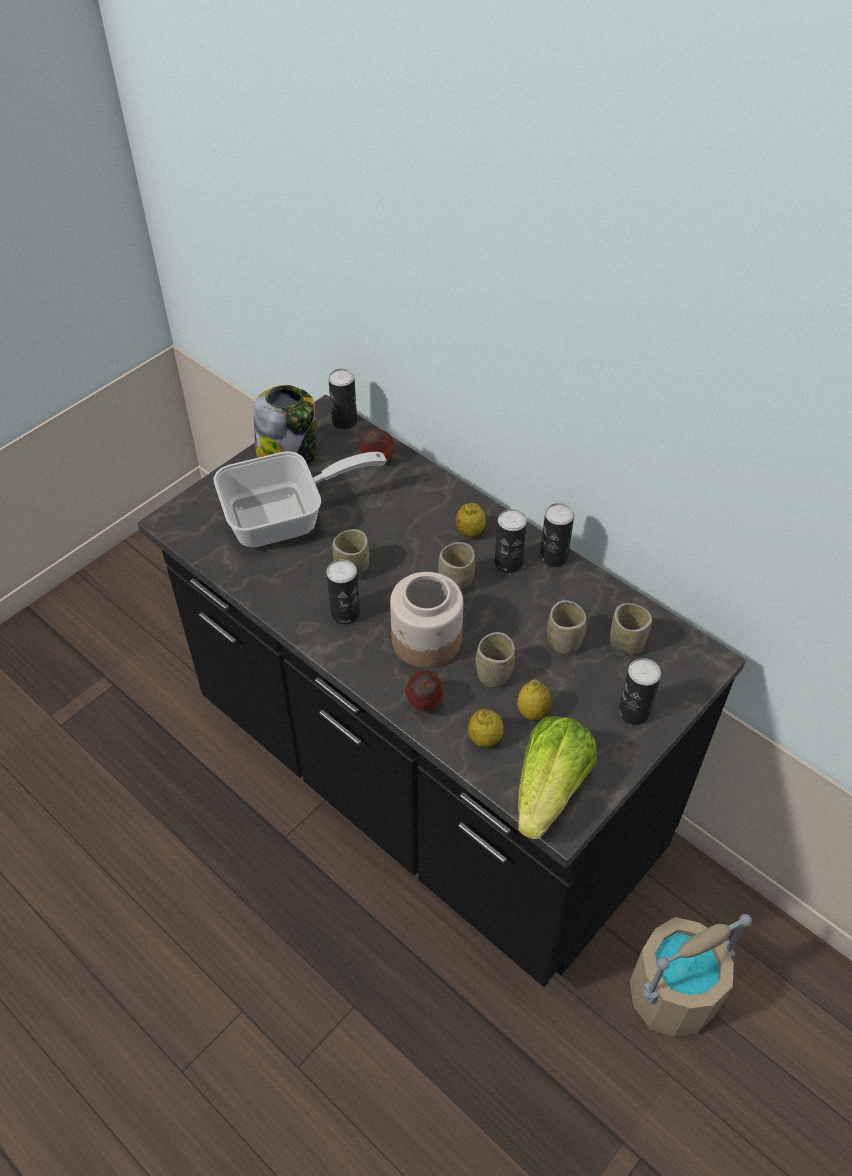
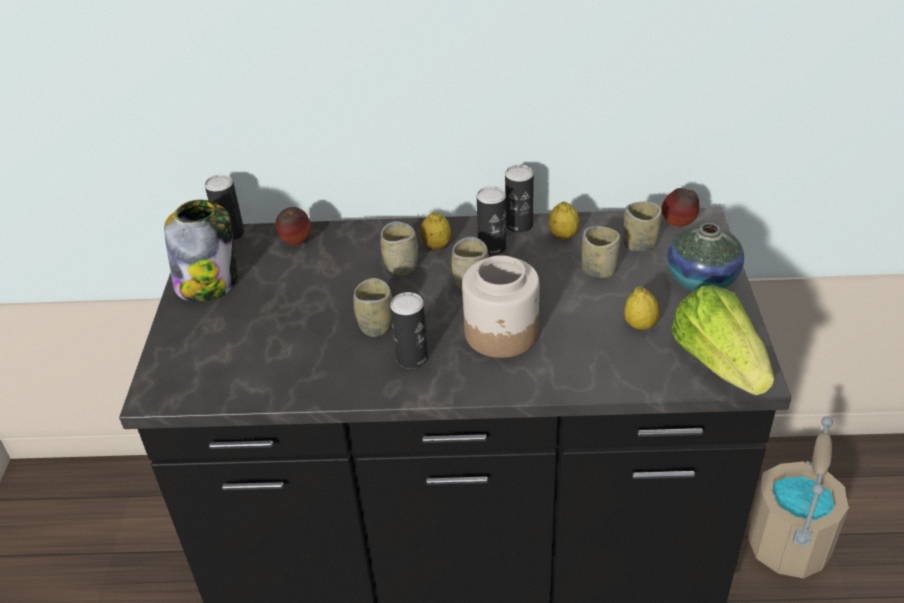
camera: 40 degrees left, 10 degrees down
(287, 517) = (268, 325): frying pan -> none
(424, 704) = (558, 375): apple -> apple (678, 225)
(484, 738) = (632, 365): lemon -> lemon (563, 236)
(494, 674) = (580, 321): cup -> cup (401, 266)
(633, 712) = (701, 280): can -> vase

